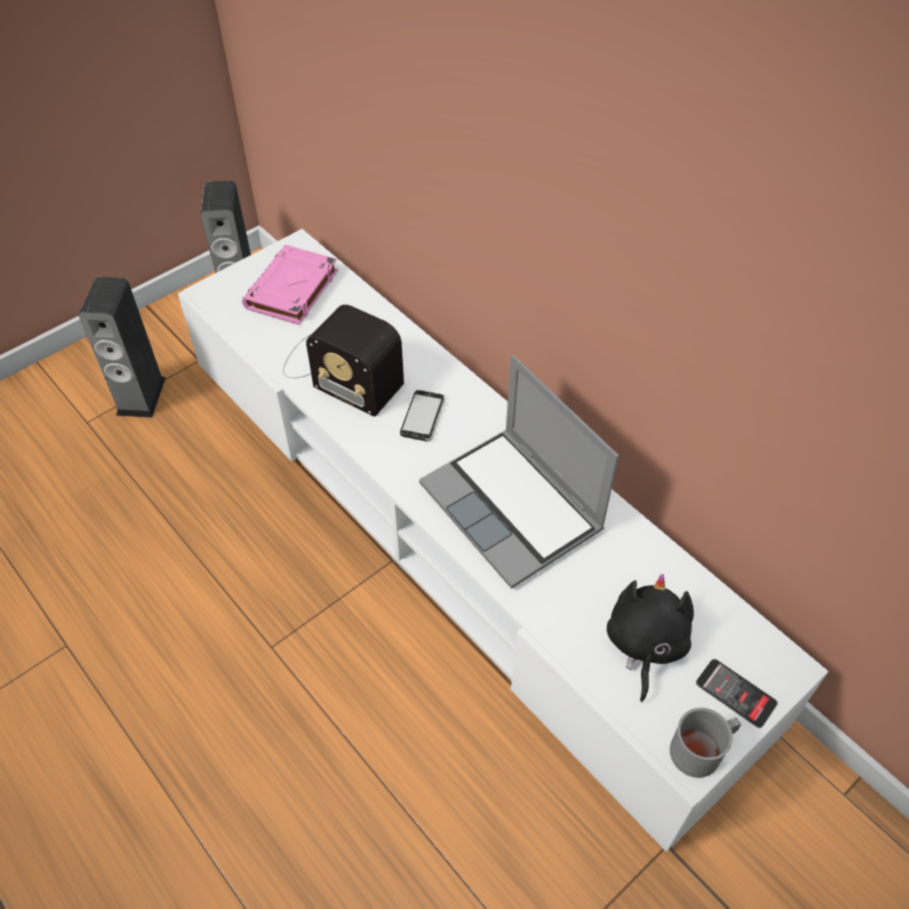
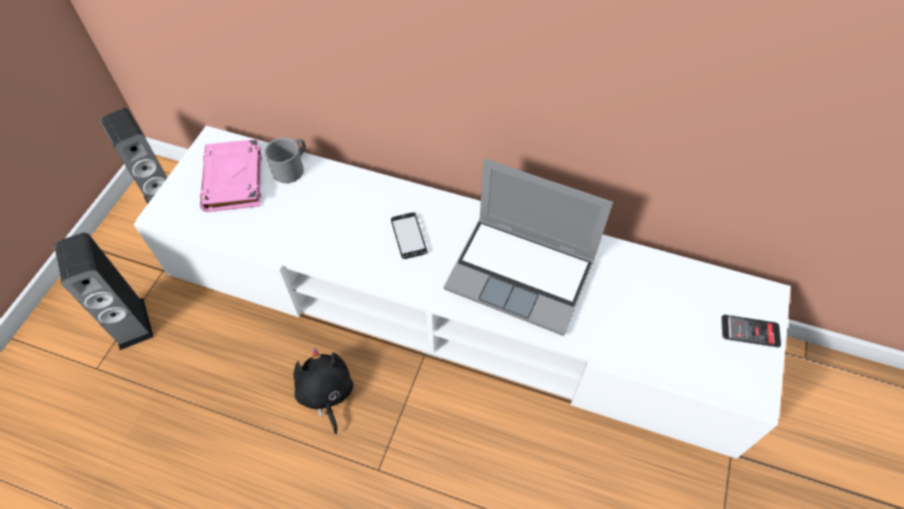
camera: 30 degrees left, 5 degrees up
(339, 370) = (319, 229): radio -> none
(645, 644) = (674, 328): black plush toy -> black plush toy (326, 393)
(702, 749) = (757, 381): grey mug -> grey mug (292, 168)

